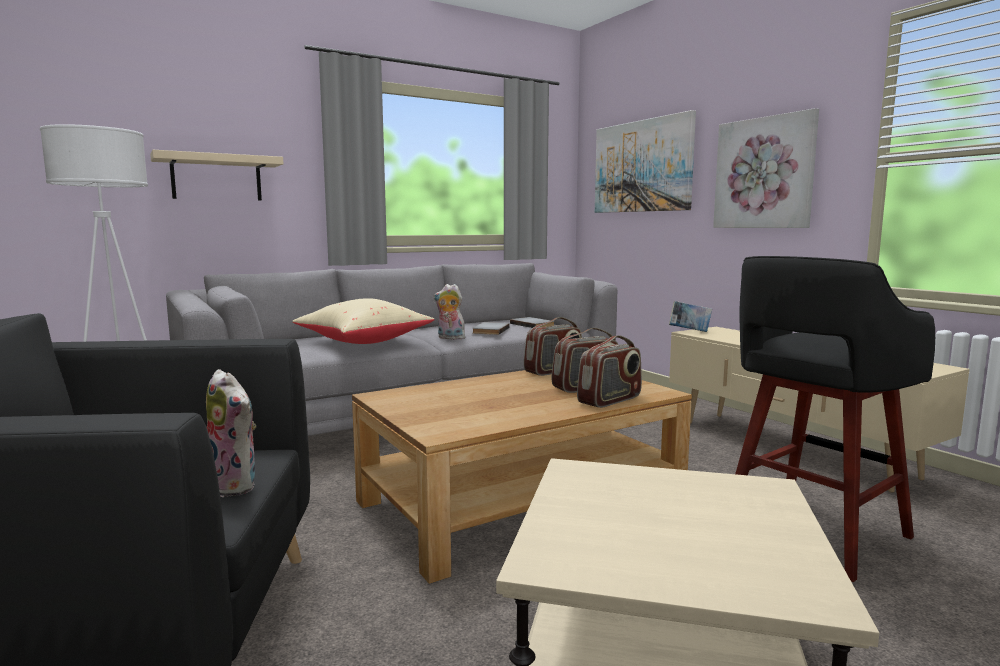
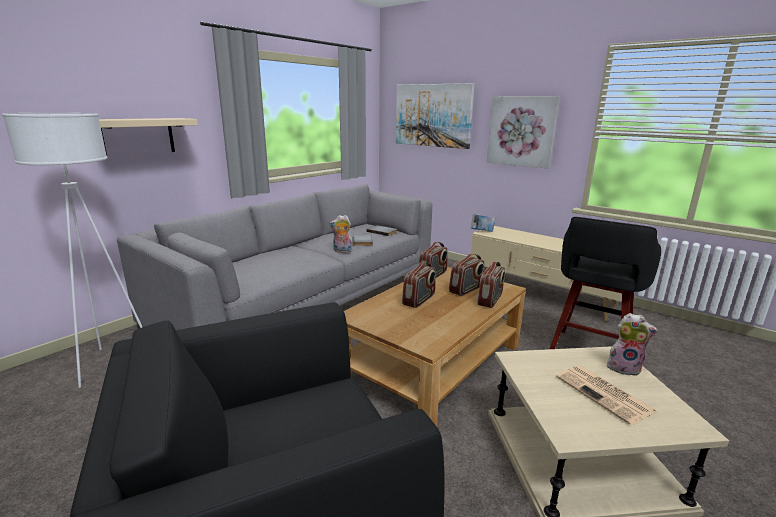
camera: 20 degrees left, 10 degrees up
(236, 485) = (360, 420): plush toy -> plush toy (624, 368)
(363, 342) = (289, 263): beige pillow -> none
(496, 391) = (419, 300): none -> radio
(681, 529) = (605, 394): none -> newspaper

